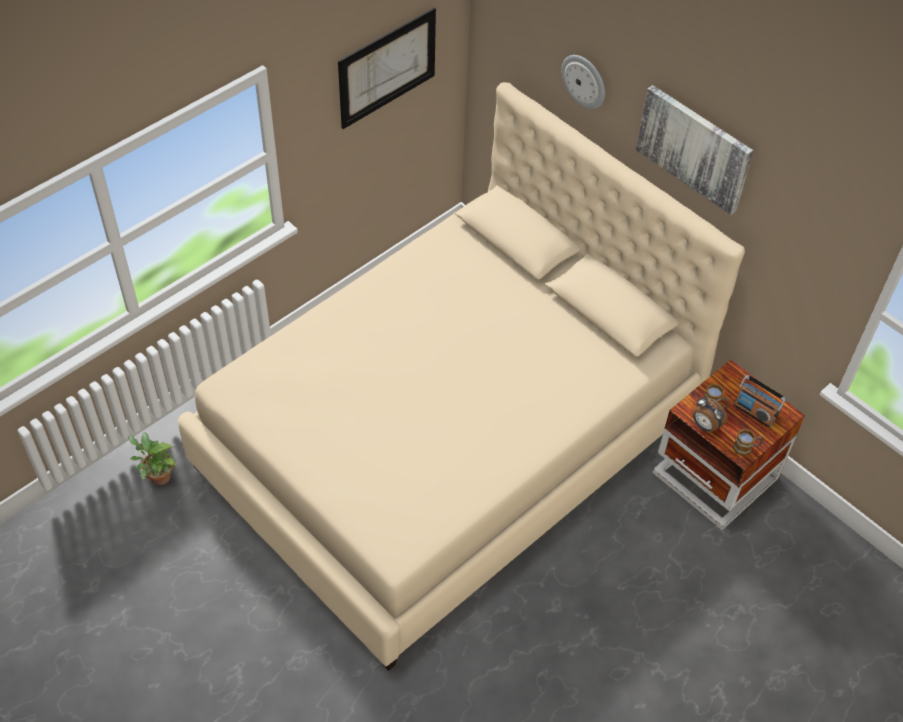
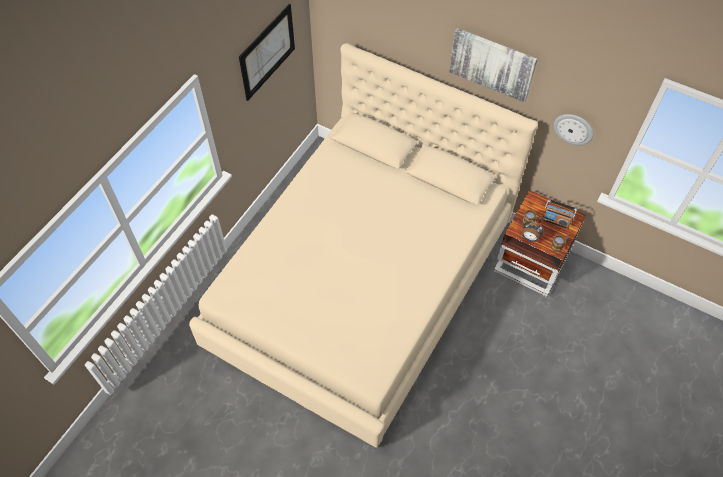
camera: 15 degrees left, 5 degrees up
(157, 477) = (180, 362): potted plant -> none
(584, 81) = (403, 33): wall clock -> wall clock (573, 129)

